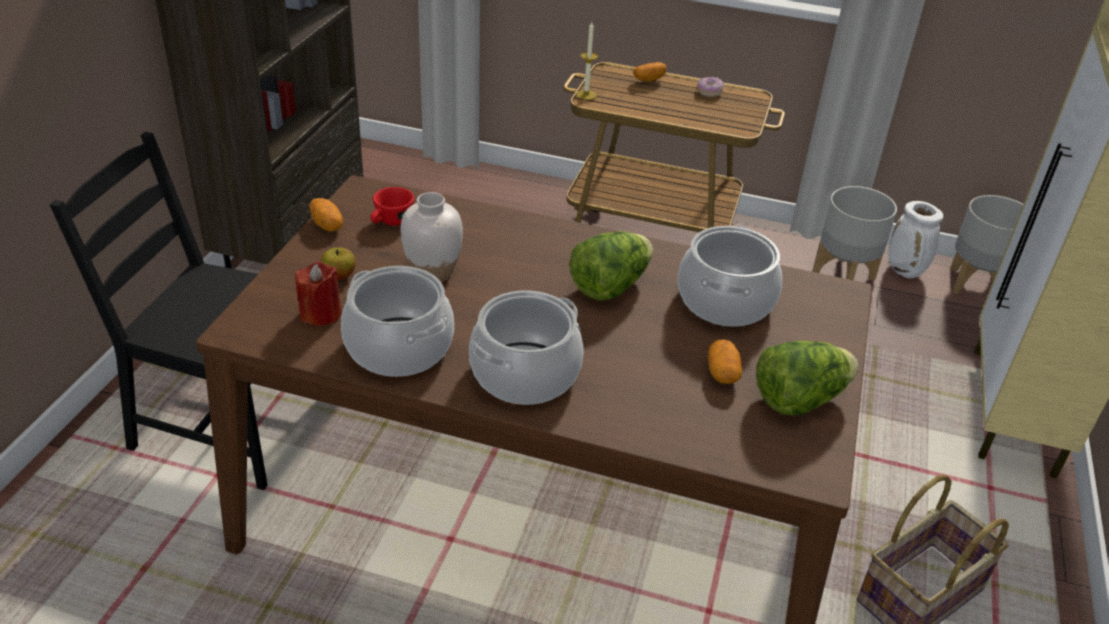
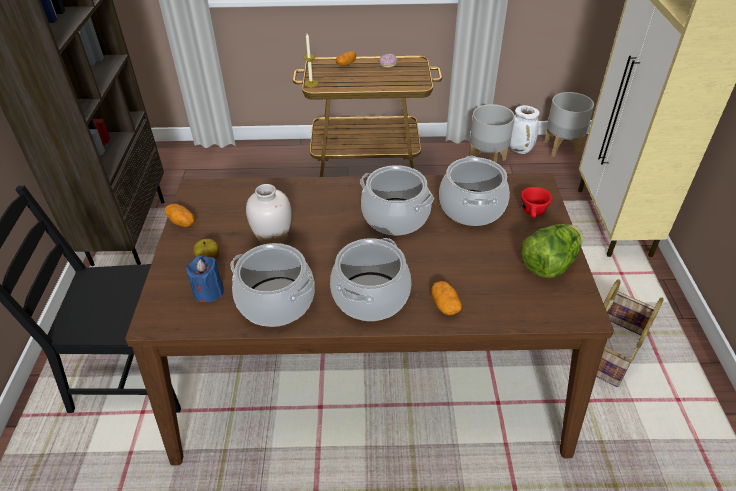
camera: 15 degrees left, 5 degrees up
(320, 314) = (208, 292): red candle -> blue candle
(391, 222) = (226, 208): red cup -> red cup (533, 213)
(610, 286) = (395, 217): lettuce -> cooking pot
(722, 373) = (494, 259): potato -> potato (445, 305)

